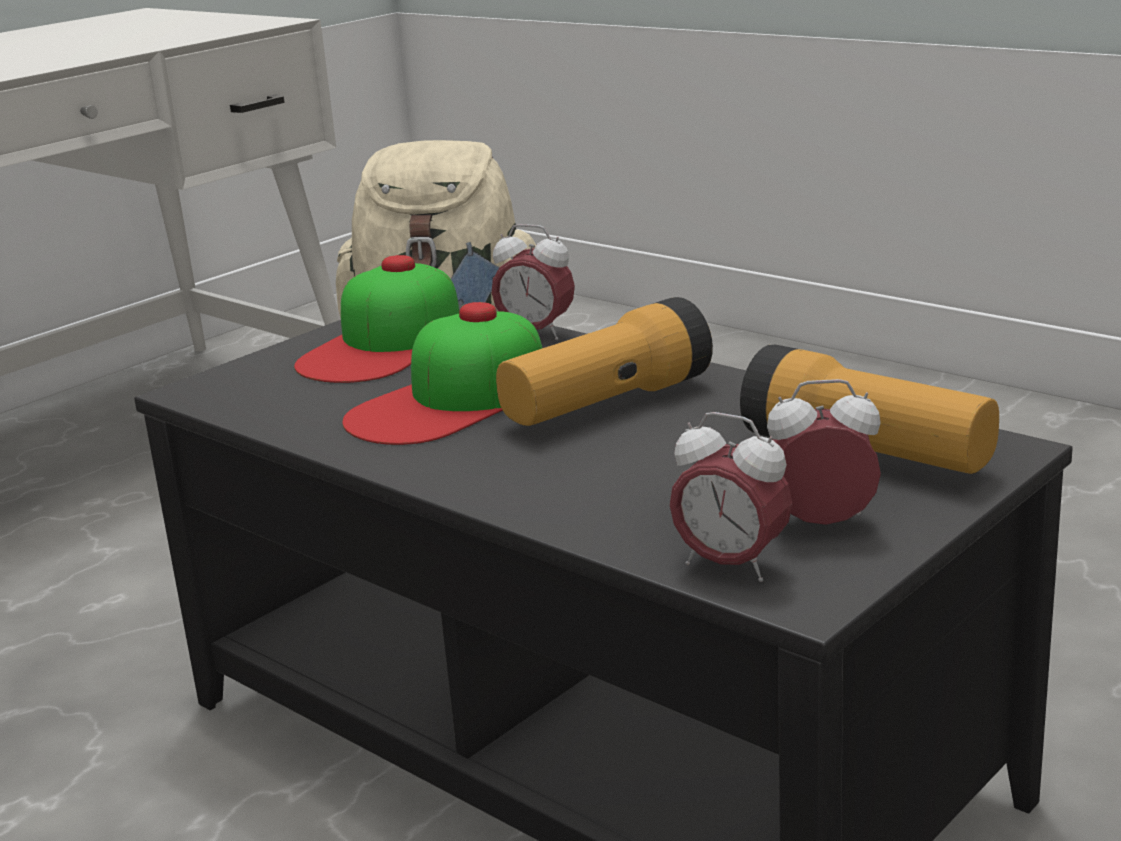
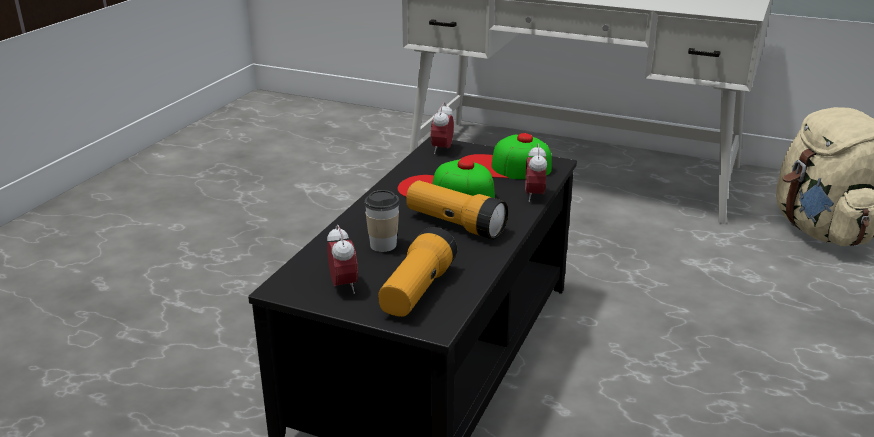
camera: 70 degrees right, 5 degrees up
(655, 475) = (383, 245): none -> cup
(731, 565) = (304, 270): alarm clock -> alarm clock (442, 150)

